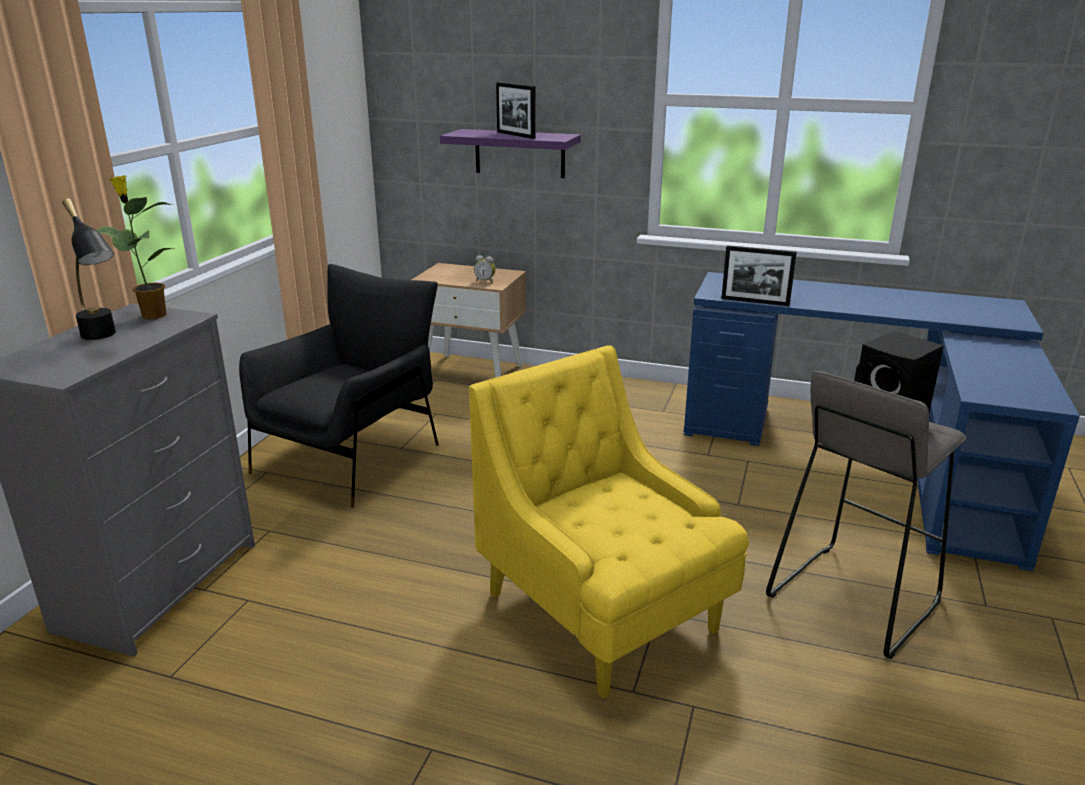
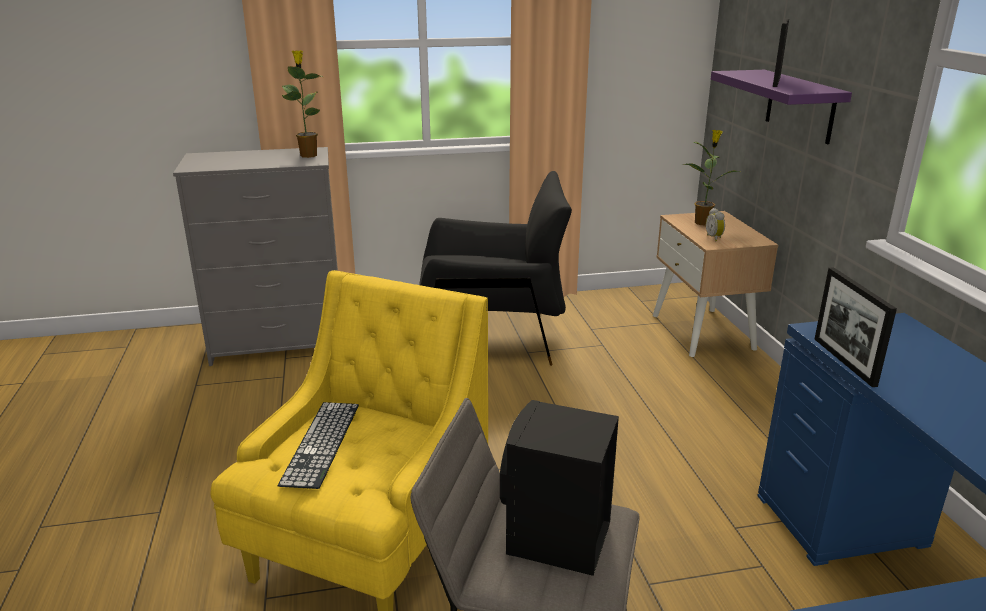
camera: 60 degrees right, 0 degrees up
(103, 338) = (258, 158): black table lamp -> none
(450, 275) = (703, 222): none -> potted plant
(611, 523) = (321, 443): none -> keyboard

